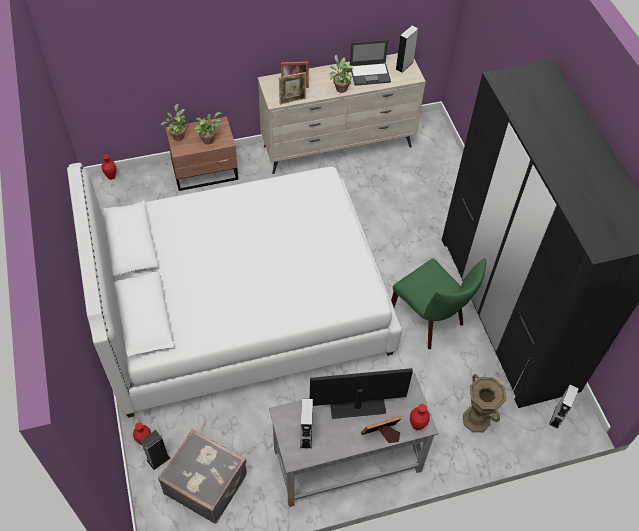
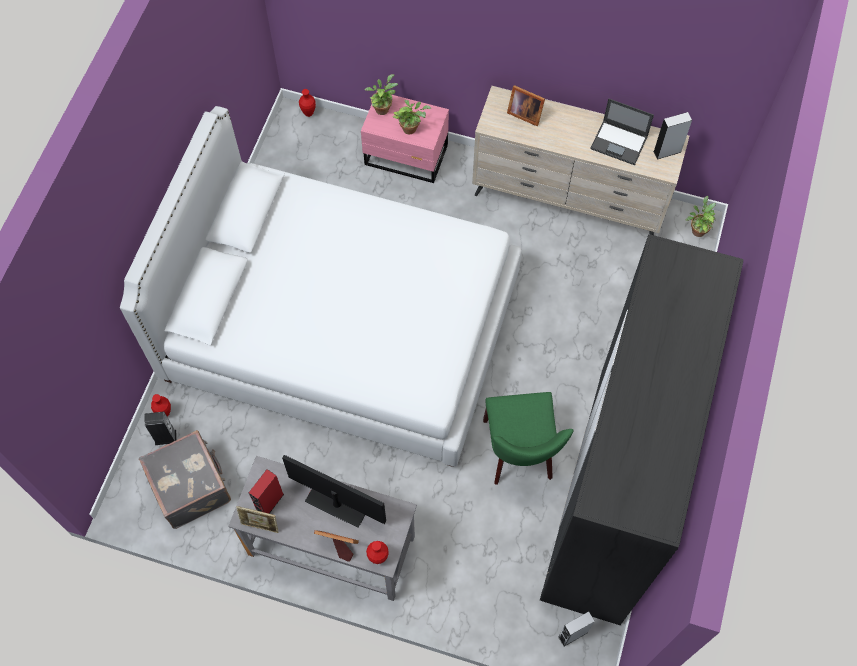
camera: 35 degrees right, 10 degrees up
(206, 172) = (407, 156): brown nightstand -> pink nightstand
(292, 100) = (508, 133): picture frame -> picture frame (260, 526)
(306, 435) = (270, 503): grey speaker -> red speaker
(340, 88) = (571, 144): potted plant -> potted plant (697, 229)
(476, 419) = (486, 584): brown vase -> none

